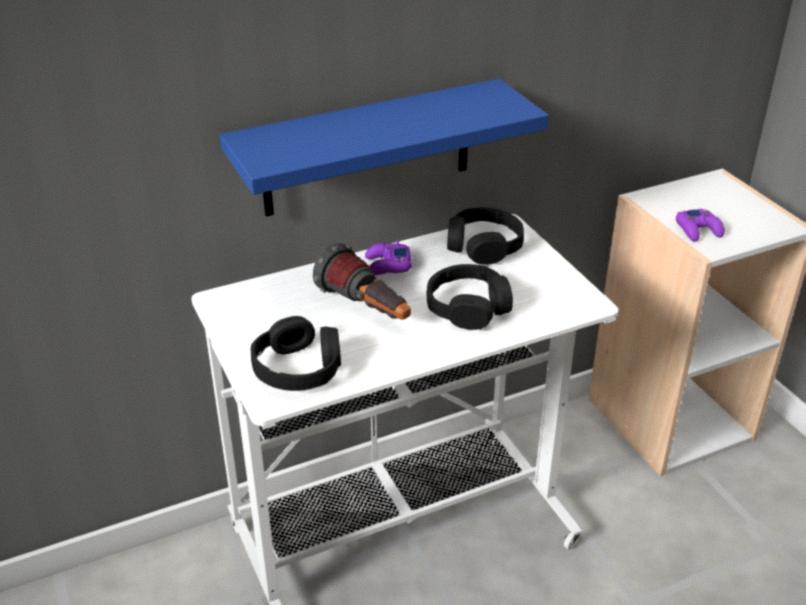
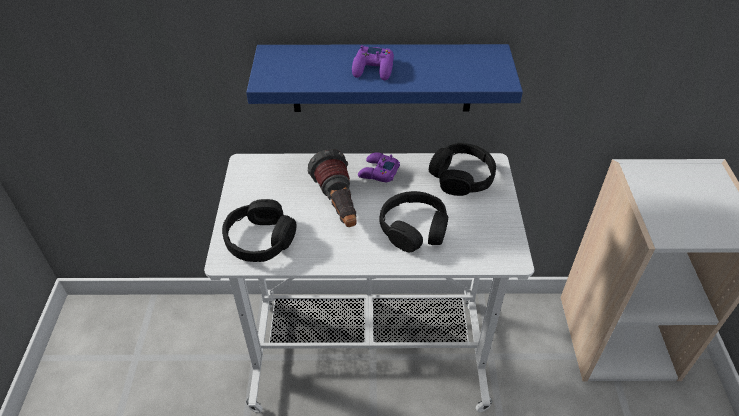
camera: 25 degrees right, 10 degrees up
(698, 230) = (662, 213): purple game controller -> purple game controller (373, 68)

